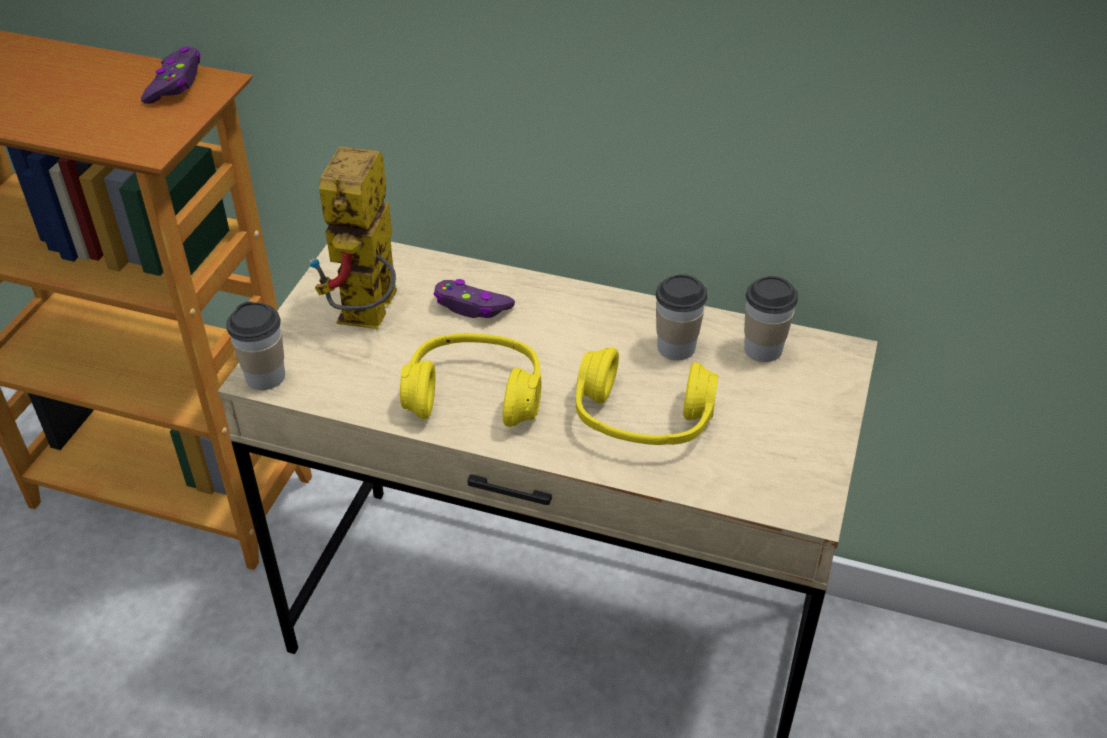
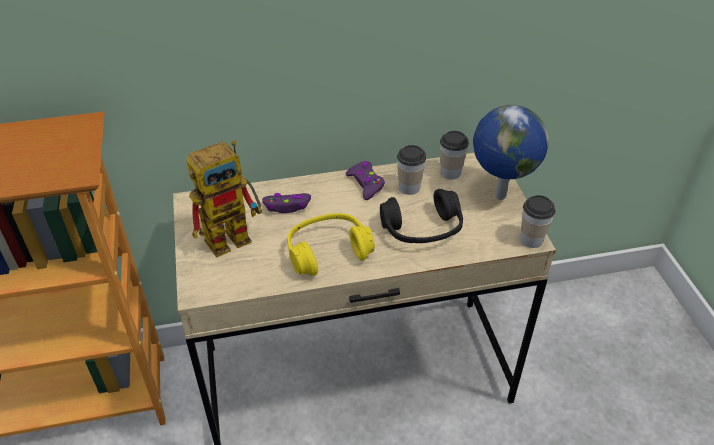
camera: 30 degrees left, 0 degrees up
(175, 84) = (58, 132): purple game controller -> purple game controller (366, 184)
(265, 376) = (200, 290): cup -> cup (531, 239)
(370, 318) = (235, 234): toy robot -> toy robot turned 105 degrees counterclockwise
(642, 419) = (422, 229): yellow headphones -> black headphones
(813, 416) = (498, 196): none -> globe

